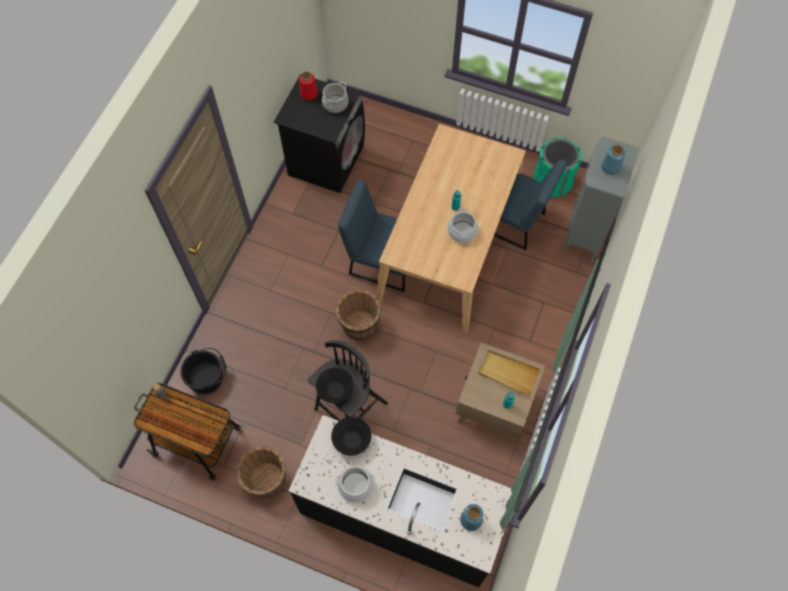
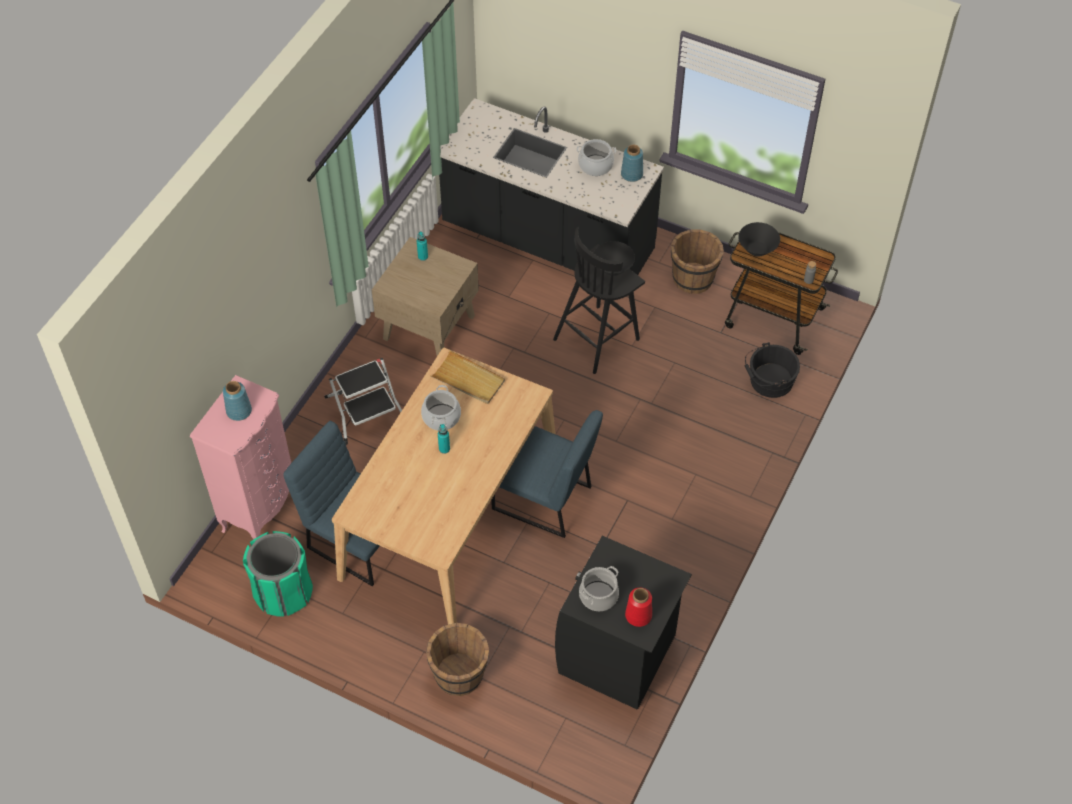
camera: 175 degrees left, 10 degrees down
(352, 440) = (597, 200): black bowl -> black bowl (757, 249)
(359, 325) = (581, 424): brown bucket -> brown bucket (459, 675)
(470, 519) = (485, 134): blue vase -> blue vase (632, 174)
(508, 373) = (415, 285): beige tray -> beige tray (468, 380)
(530, 323) = (364, 410): none -> step ladder
(583, 235) = (262, 513): grey dresser -> pink dresser

